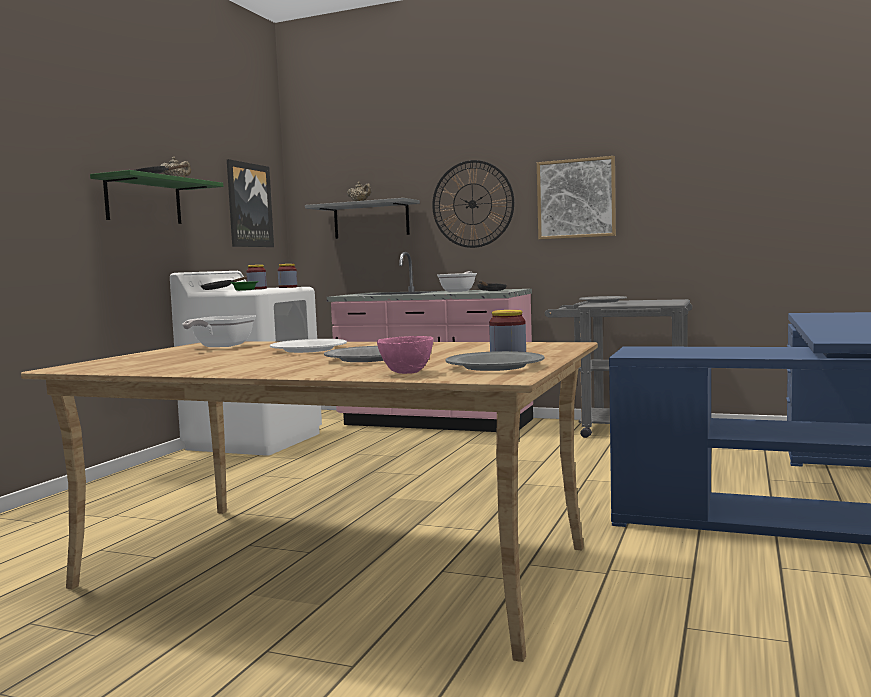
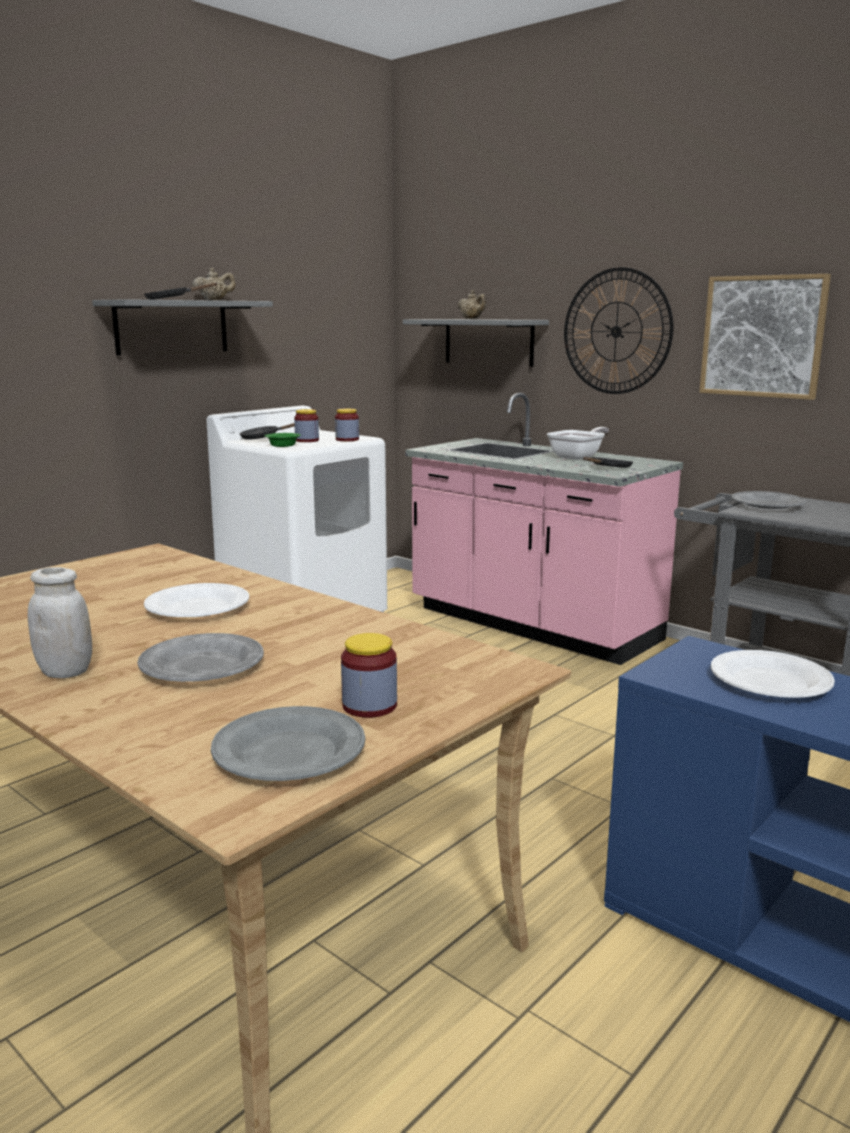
camera: 20 degrees right, 10 degrees up
(144, 201) = (172, 327): green shelf -> grey shelf
(219, 346) = (137, 568): frying pan -> none
(249, 205) = (334, 318): picture -> none
(276, 368) = (65, 672): none -> white jar
(407, 373) = (156, 745): pink bowl -> none
(692, 350) = (770, 681): none -> white plate

